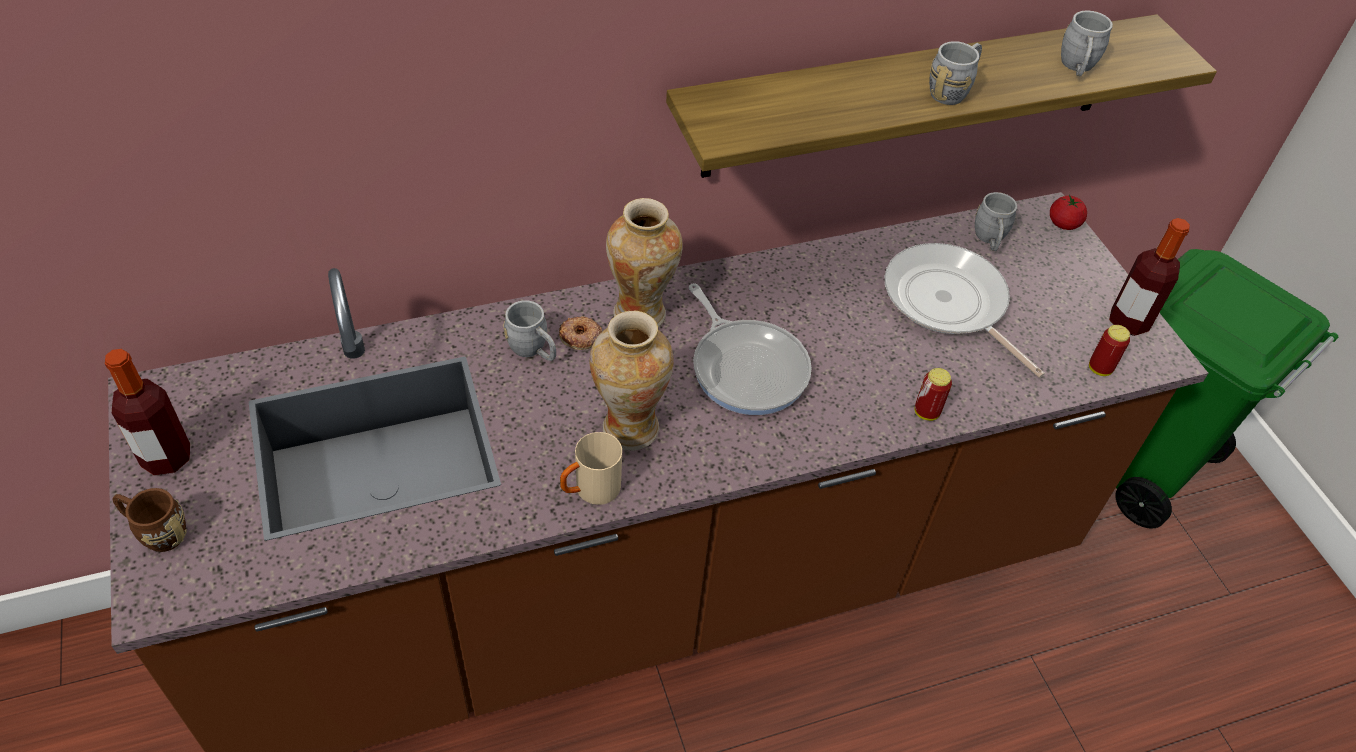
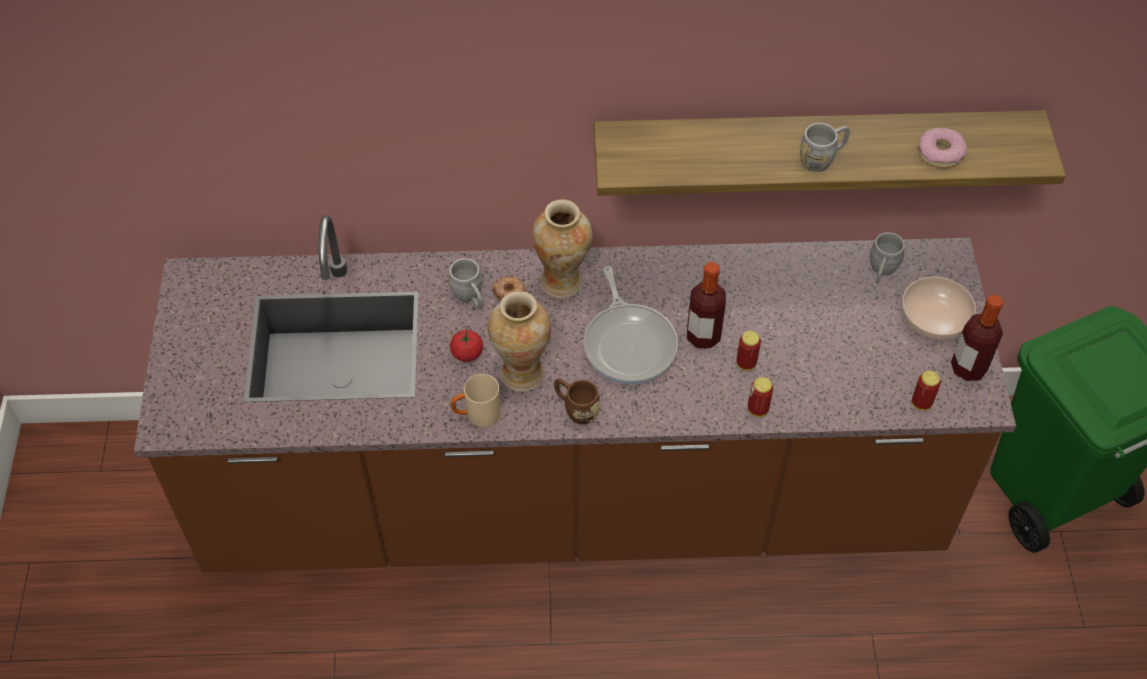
camera: 20 degrees right, 5 degrees up
(156, 532) = (175, 380): brown mug -> brown mug (575, 409)
(166, 458) = (192, 327): bottle -> bottle (703, 336)
(890, 364) = (746, 363): none -> can
(948, 304) = (818, 322): frying pan -> none
(1063, 224) = (956, 268): tomato -> tomato (467, 353)
(1068, 279) = (934, 319): none -> bowl
(1076, 68) = (940, 153): grey mug -> donut

